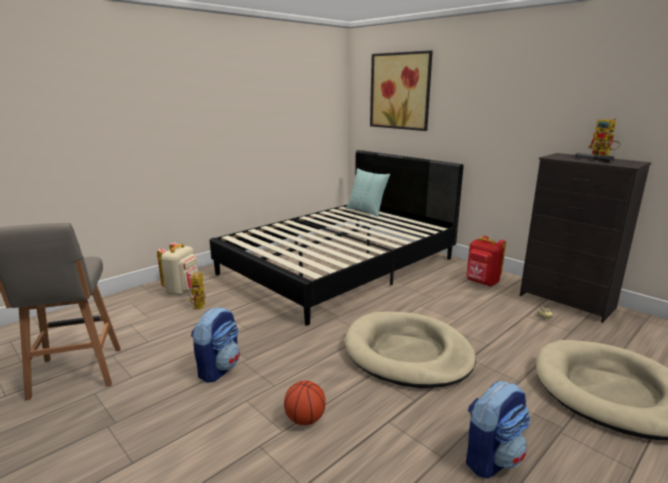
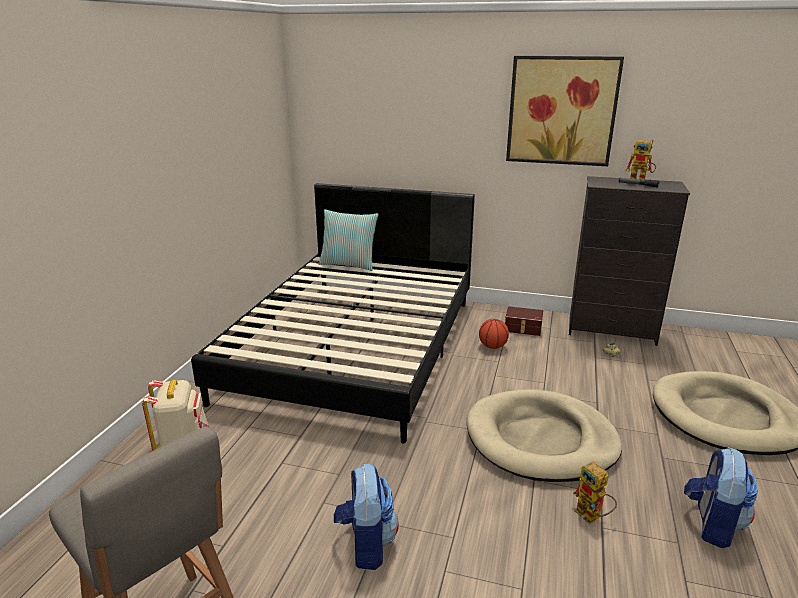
camera: 30 degrees left, 5 degrees up
(200, 308) = (240, 466): toy robot -> toy robot (592, 517)
(305, 419) = (529, 563): basketball -> basketball (492, 346)
(400, 91) = (375, 104): picture -> picture (561, 111)
(482, 282) = (523, 328): red backpack -> brown storage box

